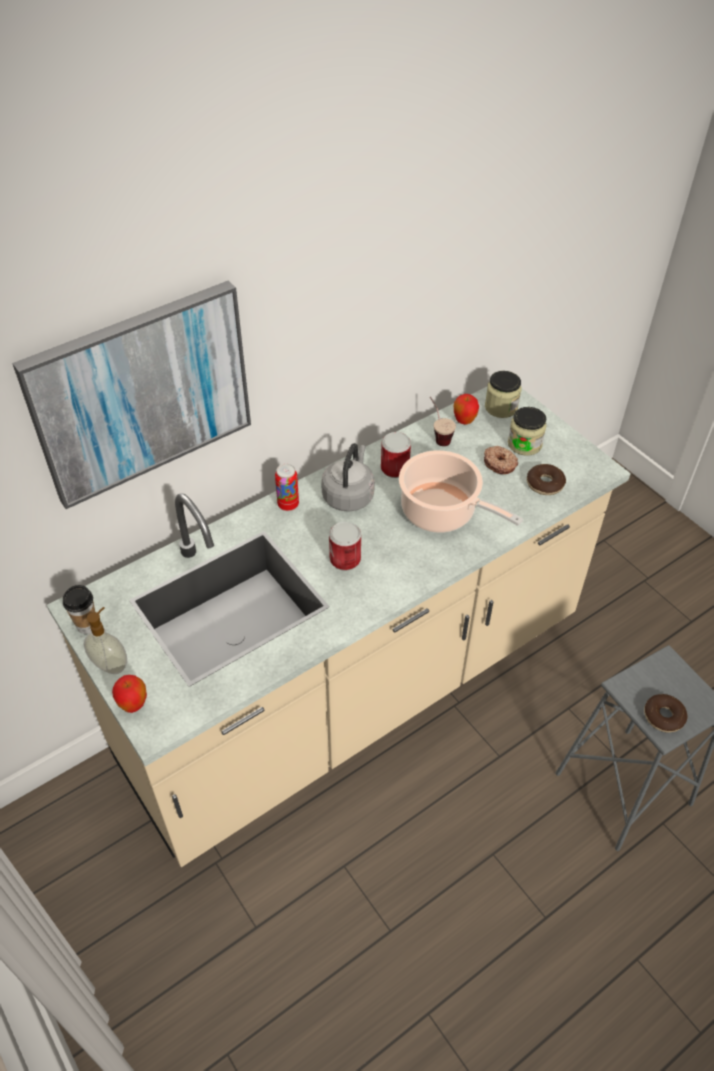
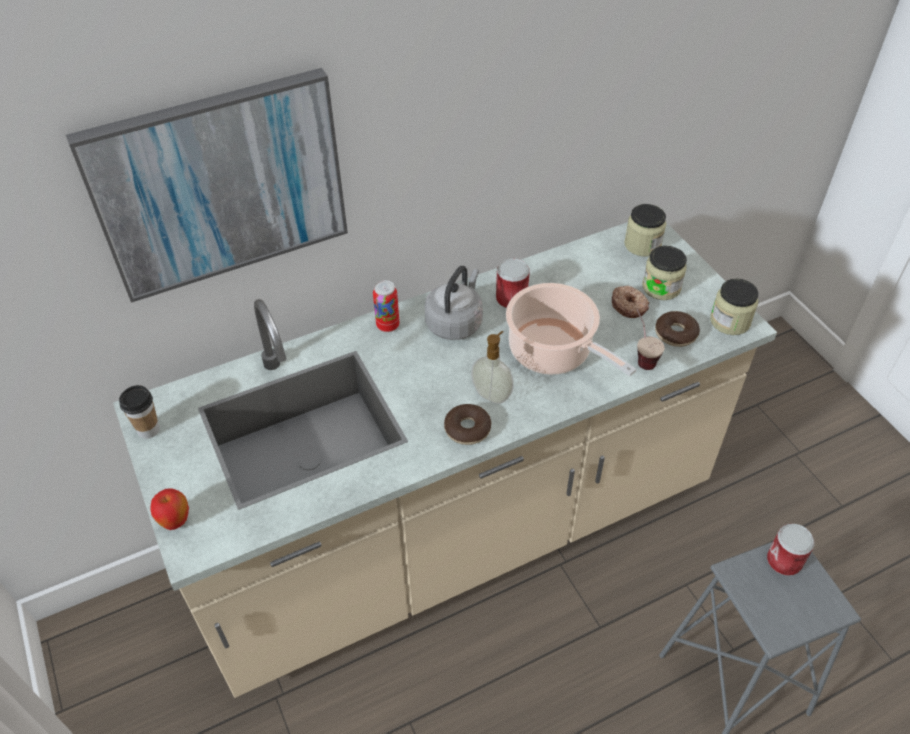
camera: 10 degrees right, 0 degrees up
(111, 664) = (163, 475): soap dispenser -> soap dispenser (492, 394)
(345, 559) = (436, 391): can -> can (784, 561)
(438, 436) = (566, 269): cup -> cup (641, 356)
(464, 421) = (598, 256): apple -> none
(589, 468) = (730, 321): none -> jar
(663, 717) = (776, 614): donut -> donut (467, 429)

